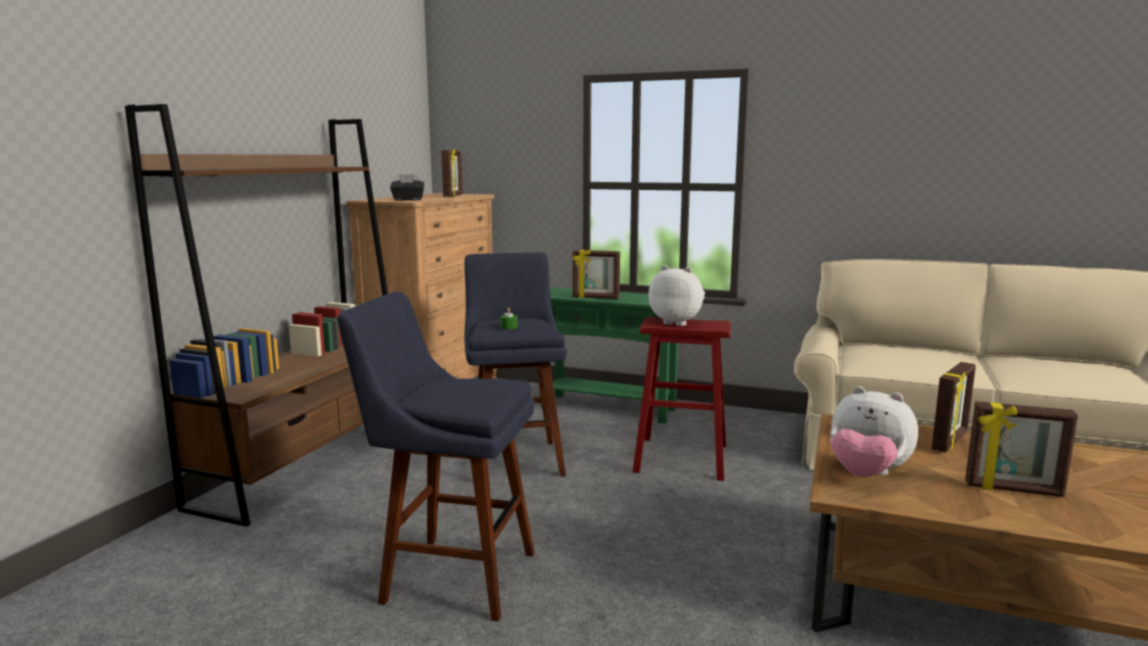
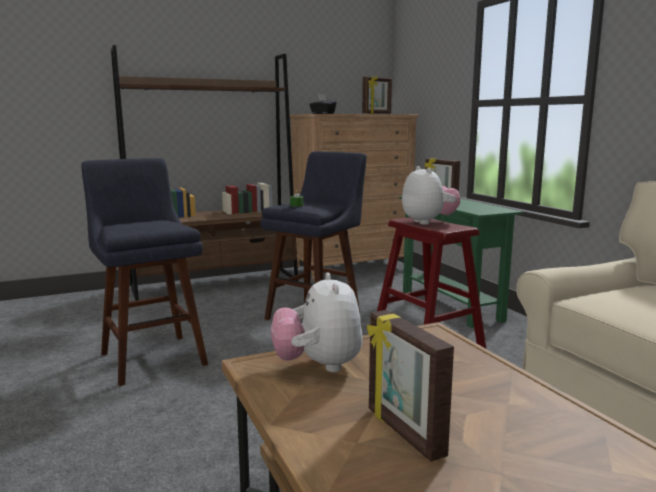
camera: 45 degrees right, 0 degrees up
(950, 441) = (484, 379): picture frame -> none

